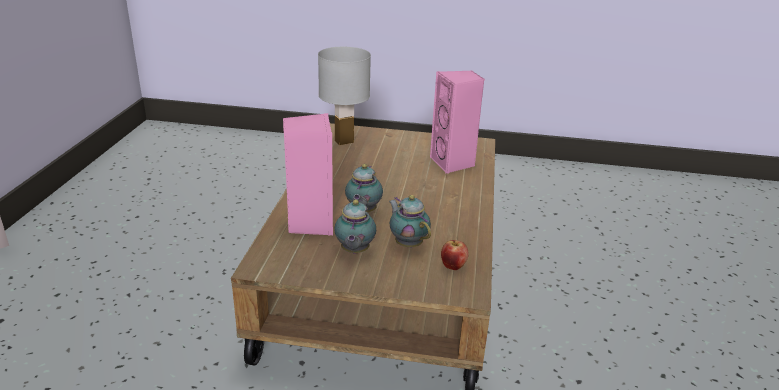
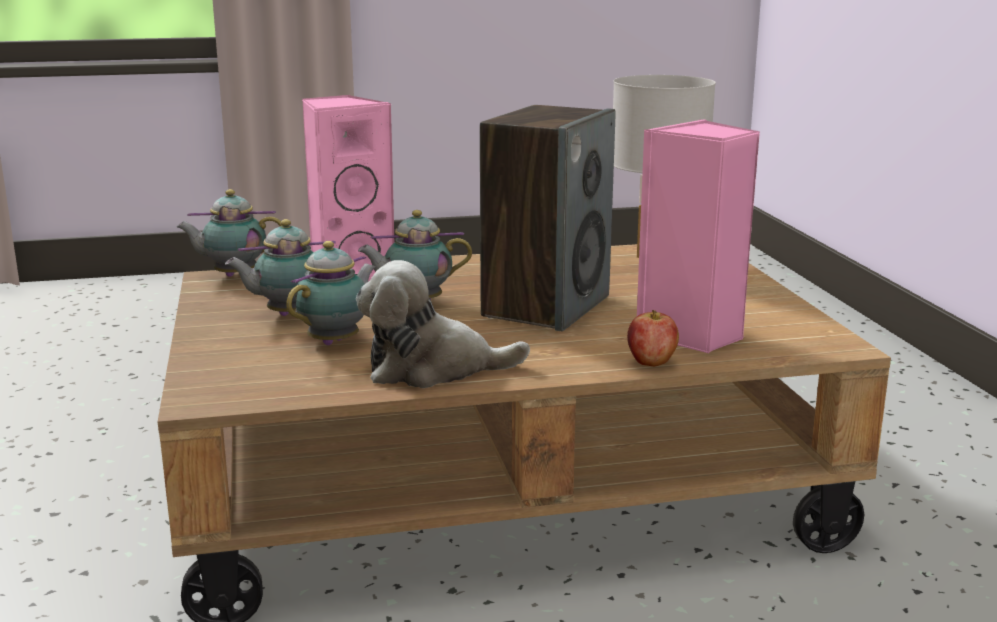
camera: 70 degrees right, 10 degrees down
(261, 259) = (233, 276): none -> teapot
(394, 182) = (546, 306): none -> speaker
(453, 266) = (284, 379): apple -> apple (651, 363)
(460, 226) = (432, 369): none -> plush toy

